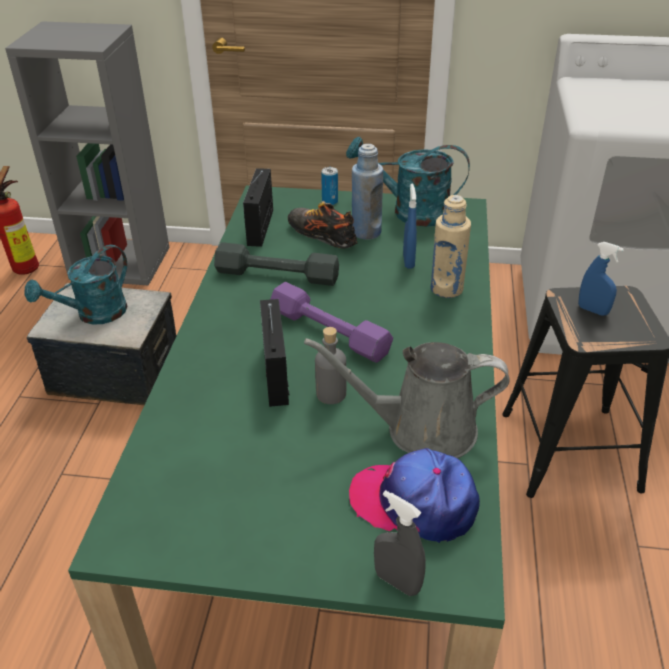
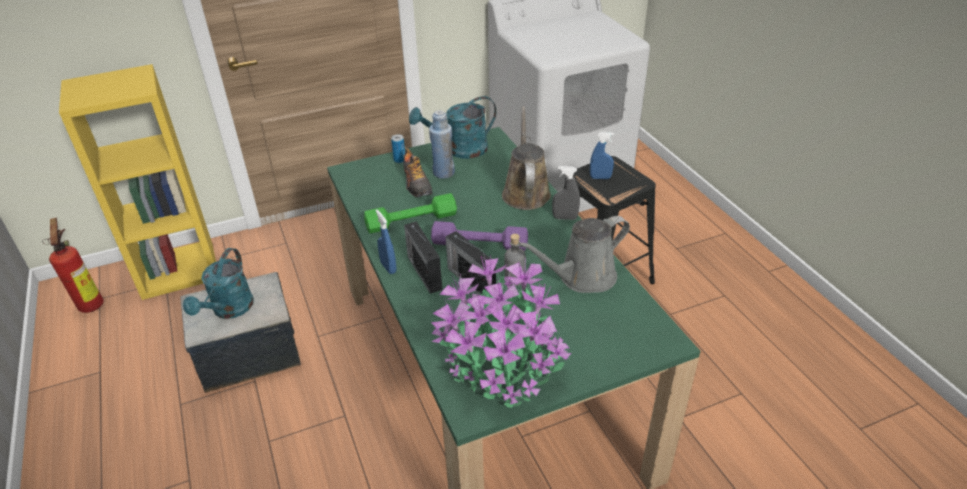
camera: 30 degrees left, 0 degrees up
(121, 262) = (179, 269): grey bookcase -> yellow bookcase
(213, 495) = (501, 362): none -> potted plant
(261, 226) = (368, 192): radio -> radio (424, 272)
(277, 274) = (411, 220): grey dumbbell -> green dumbbell
(322, 235) = (416, 184): shoe -> shoe turned 120 degrees counterclockwise
(397, 582) = (637, 358): grey spray bottle -> grey spray bottle (565, 218)
(408, 261) = (487, 182): blue spray bottle -> blue spray bottle (388, 267)
(414, 502) = (612, 316): cap -> none
(446, 289) = (525, 192): beige bottle -> brown watering can

